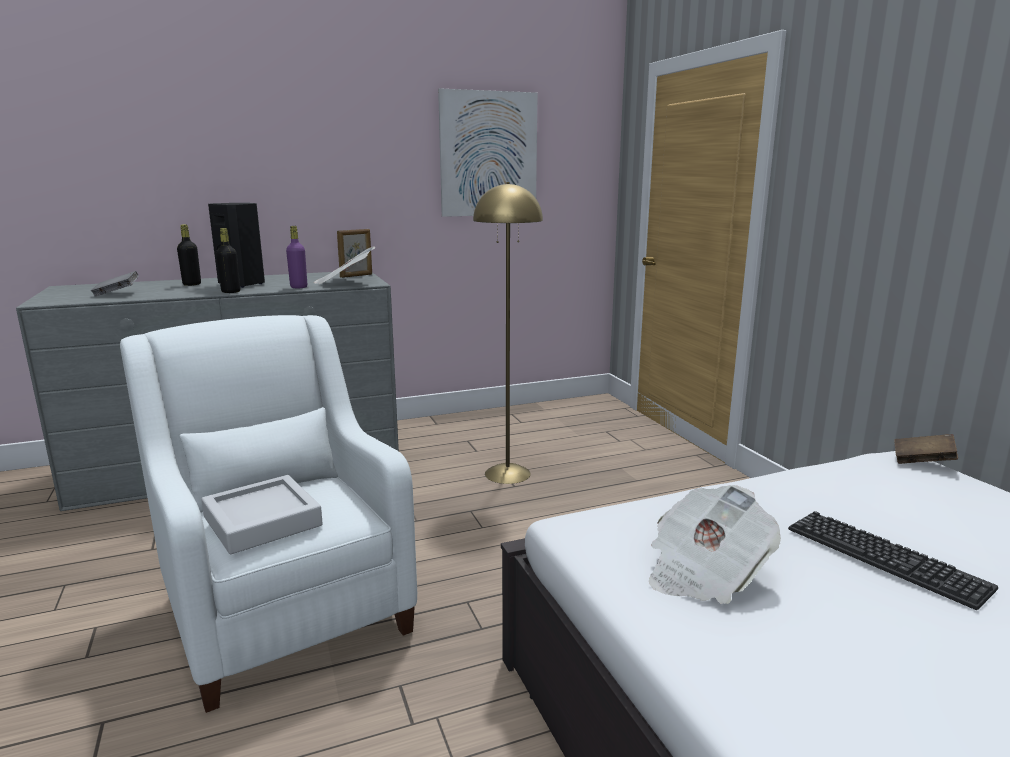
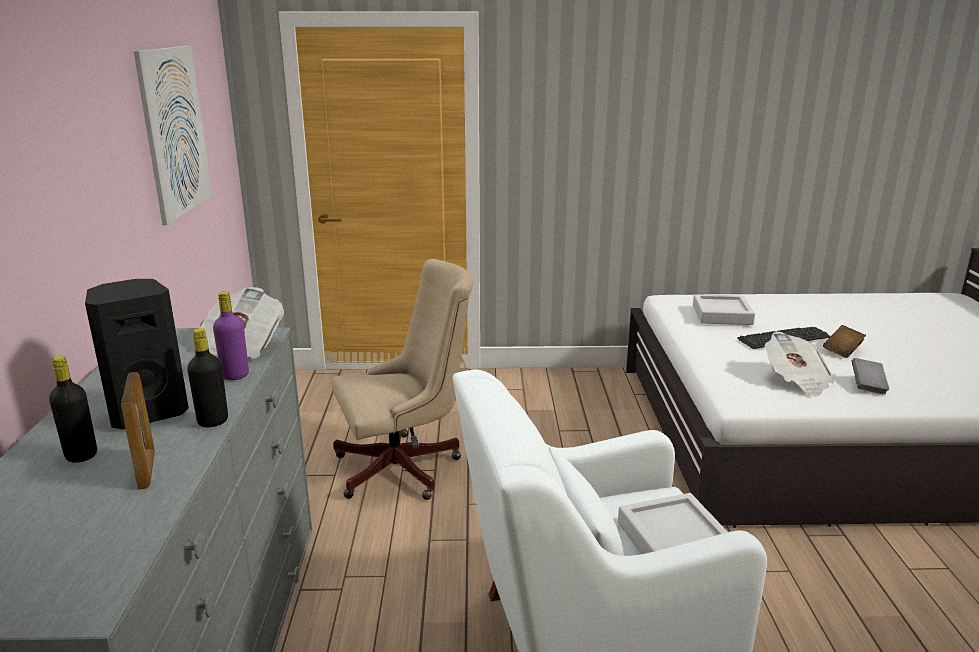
camera: 70 degrees left, 5 degrees up
(117, 294) = (93, 525): grey book -> grey book (867, 386)
(356, 275) = (186, 338): picture frame -> picture frame (147, 469)
(507, 473) = (406, 468): yellow floor lamp -> beige office chair
(899, 498) = (722, 315): none -> grey tray
(922, 462) = (674, 296): brown book -> brown book (842, 350)

